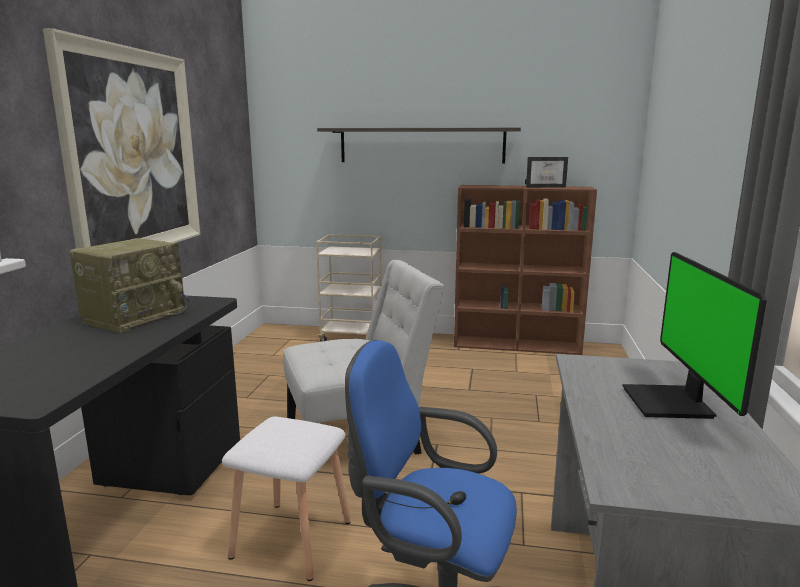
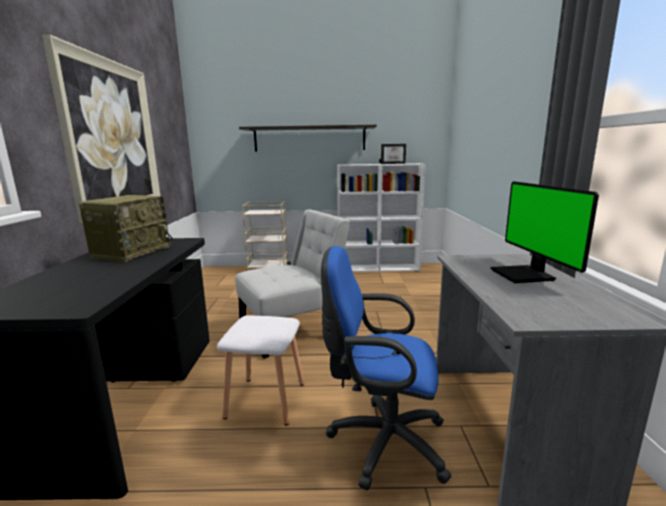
camera: 10 degrees left, 0 degrees up
(518, 345) = (379, 268): brown bookcase -> white bookcase

